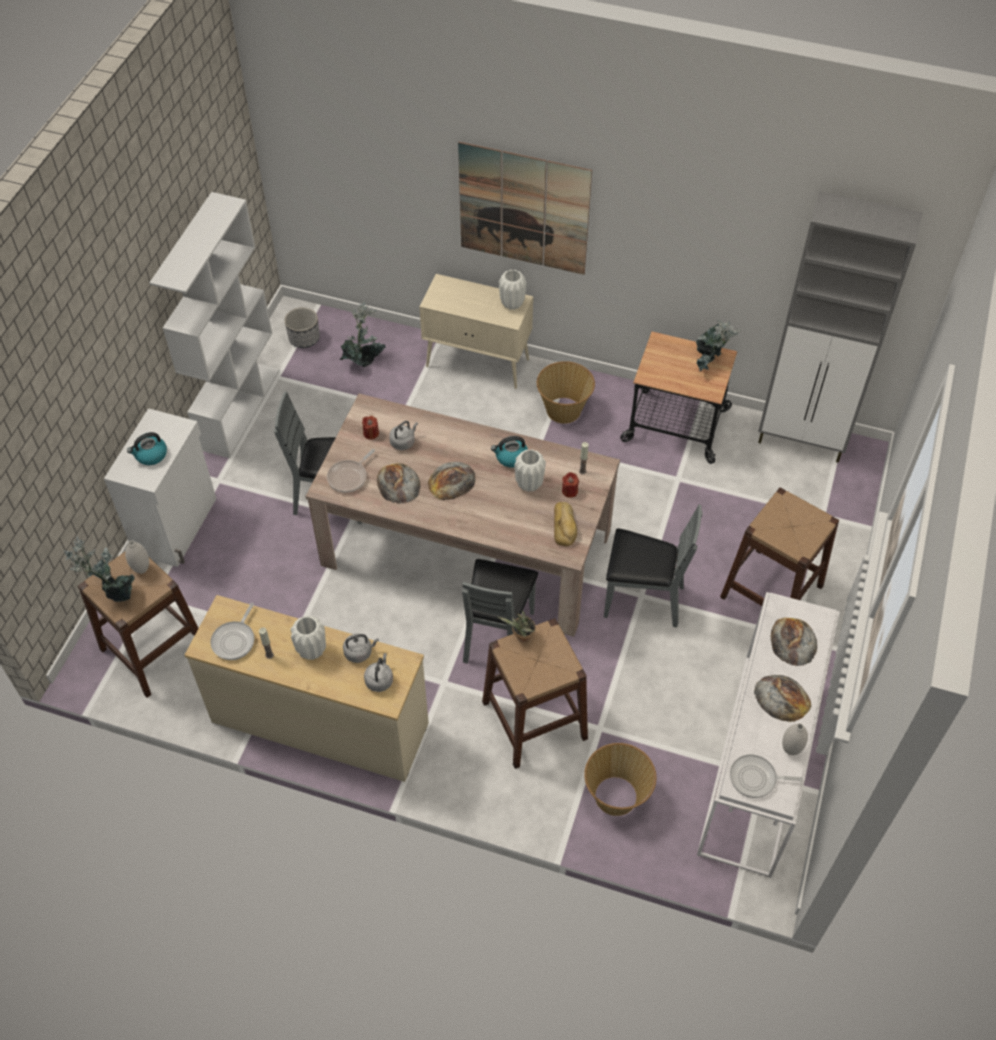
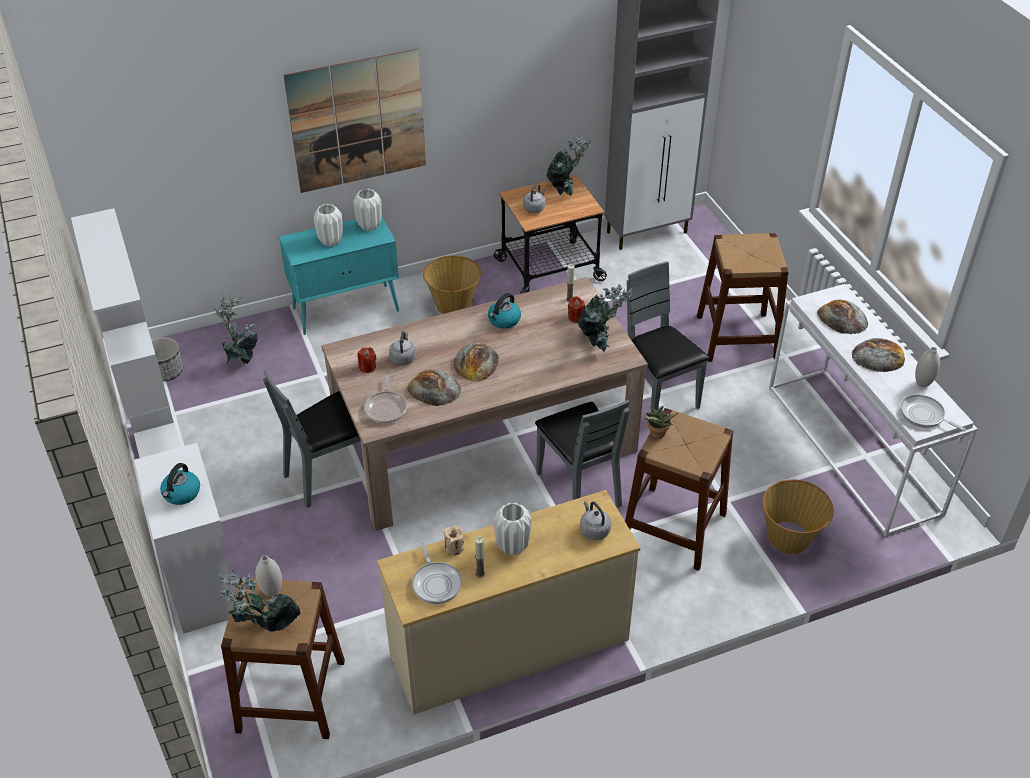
camera: 40 degrees left, 10 degrees down
(273, 622) = (454, 547): none -> beige candle
(359, 652) = (554, 521): grey kettle -> grey kettle (535, 208)
(478, 363) = (347, 309): beige cabinet -> turquoise cabinet
(529, 484) = (540, 330): white vase -> white vase (330, 241)
(565, 526) = (600, 342): bread -> potted plant
(642, 599) = (657, 396): grey chair -> grey chair turned 90 degrees counterclockwise
(756, 779) = (924, 415): frying pan -> frying pan turned 75 degrees clockwise

